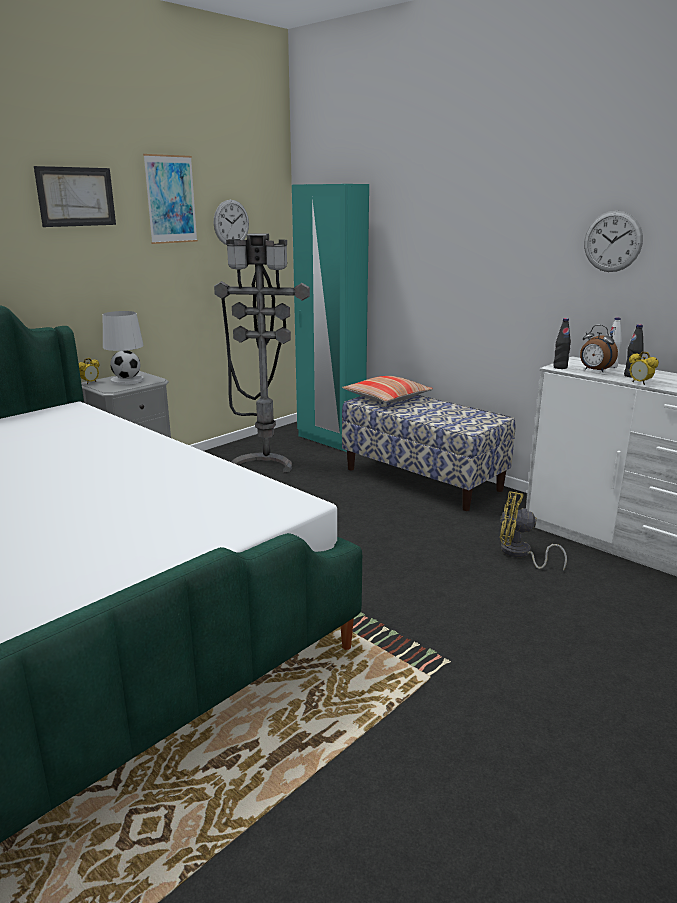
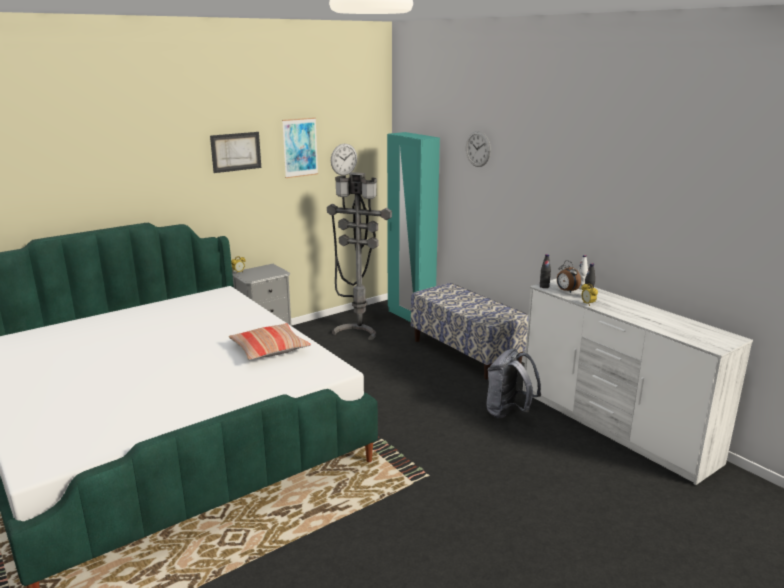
camera: 10 degrees right, 0 degrees up
(127, 380) = (263, 271): white table lamp -> none
(387, 398) = (444, 291): pillow -> pillow (269, 349)
(519, 554) = (508, 413): yellow fan -> grey backpack
(612, 241) = (587, 201): wall clock -> wall clock (478, 149)

